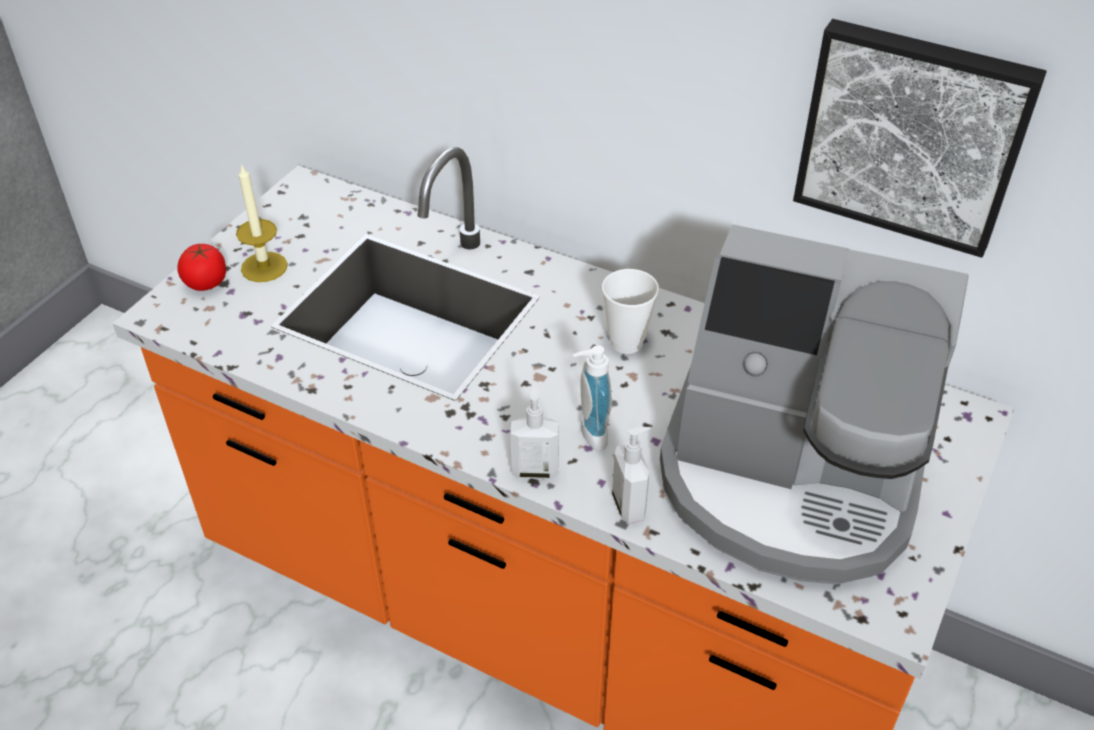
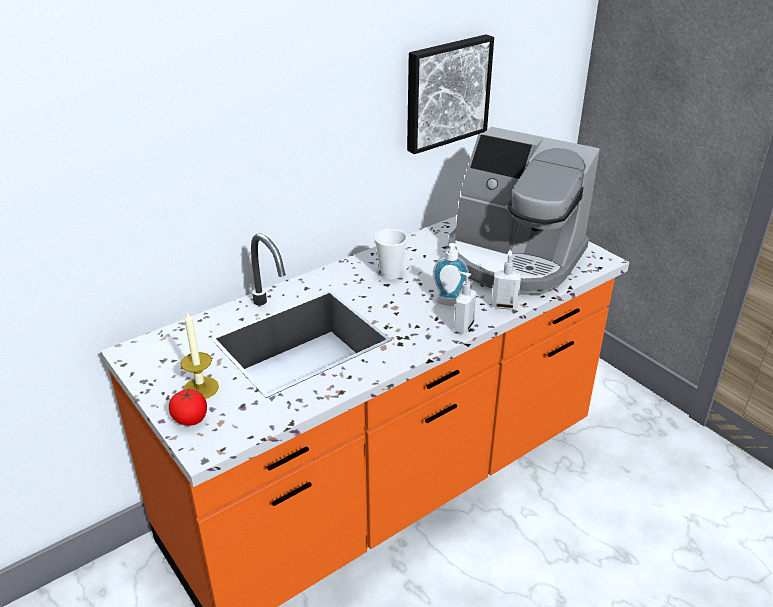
camera: 65 degrees left, 10 degrees down
(790, 479) = (513, 259): coffee machine -> coffee machine turned 75 degrees clockwise

